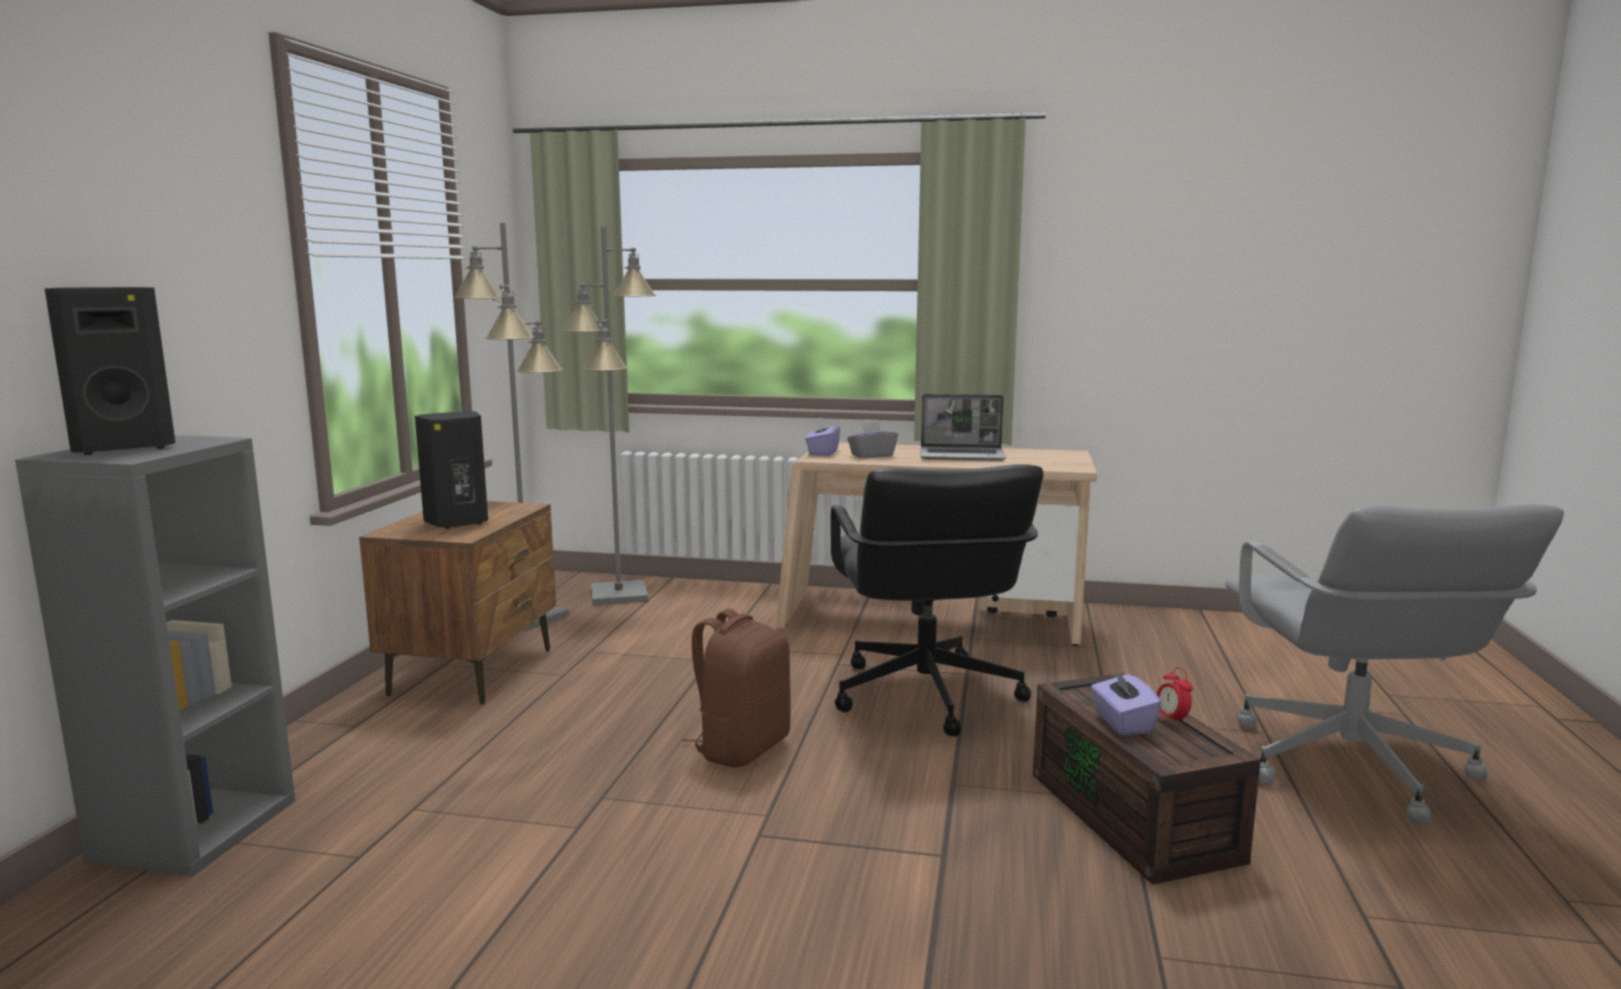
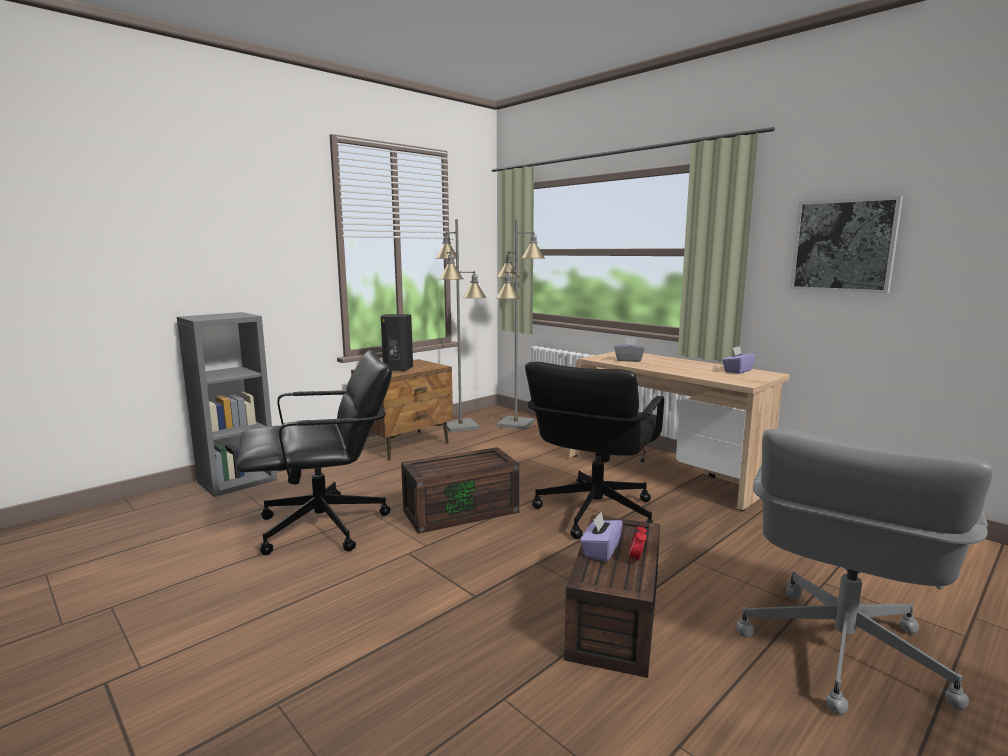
camera: 35 degrees right, 0 degrees up
(124, 448) = (214, 315): black speaker -> none
(545, 847) = (324, 527): none -> black office chair
(741, 748) = (461, 510): brown backpack -> brown storage box
(822, 453) = (605, 355): purple tissue box -> purple tissue box (737, 371)
(963, 456) = (686, 367): laptop -> none
(1133, 277) = (843, 245): none -> picture

